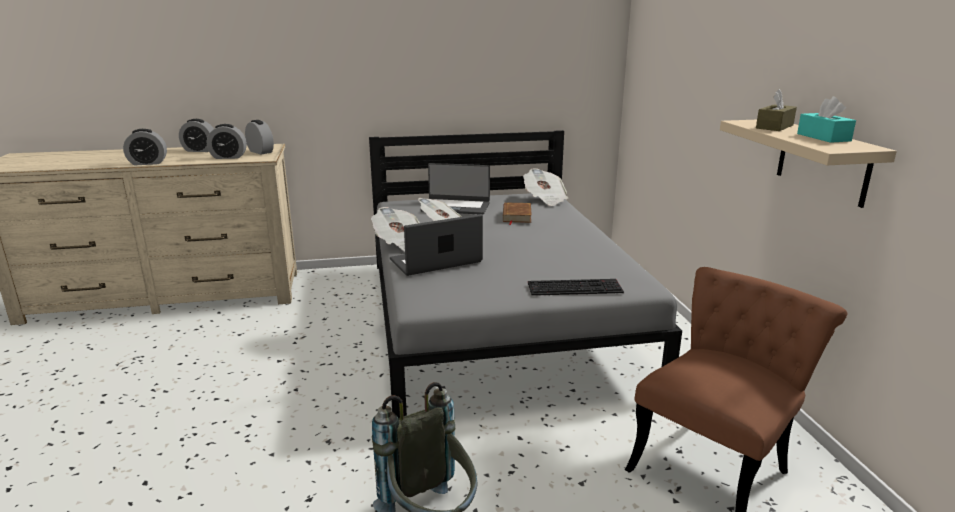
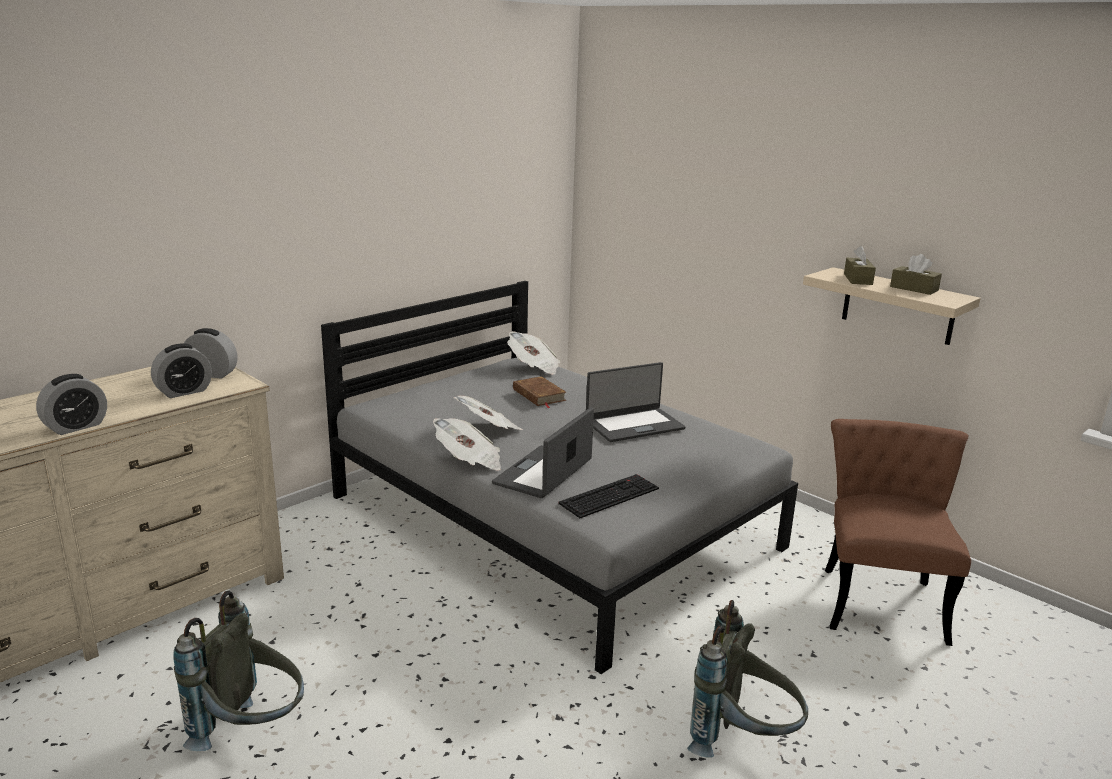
camera: 35 degrees left, 0 degrees up
(167, 377) = (252, 732): none -> grey backpack
(200, 150) = (107, 388): alarm clock -> none
(456, 207) = (452, 397): laptop -> laptop (634, 425)
(575, 287) = (711, 465): keyboard -> keyboard (609, 495)
(823, 137) = (914, 288): turquoise tissue box -> brown tissue box

